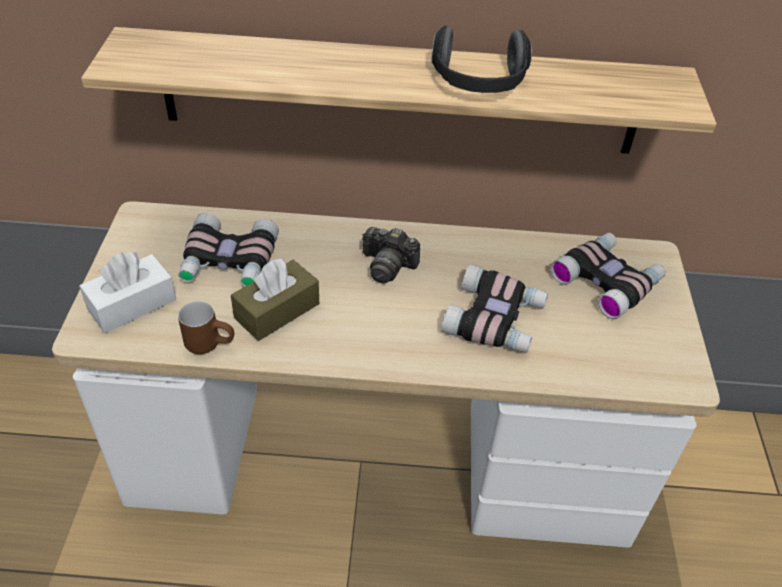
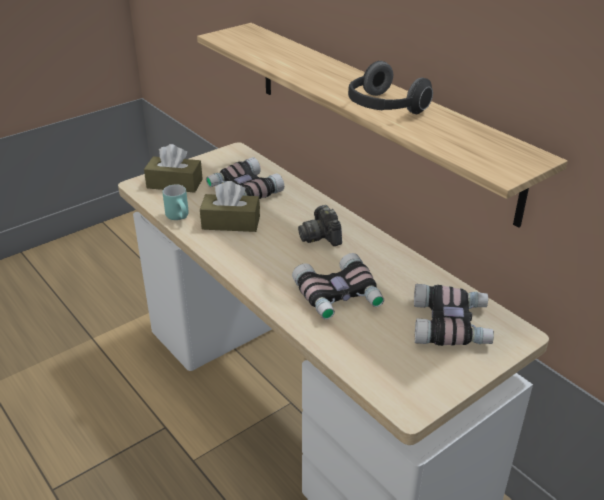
camera: 50 degrees right, 10 degrees down
(132, 304) = (174, 184): white tissue box -> brown tissue box
(210, 343) = (181, 217): brown mug -> turquoise mug

